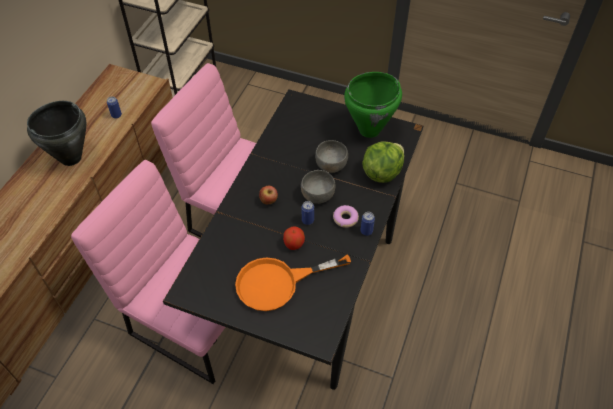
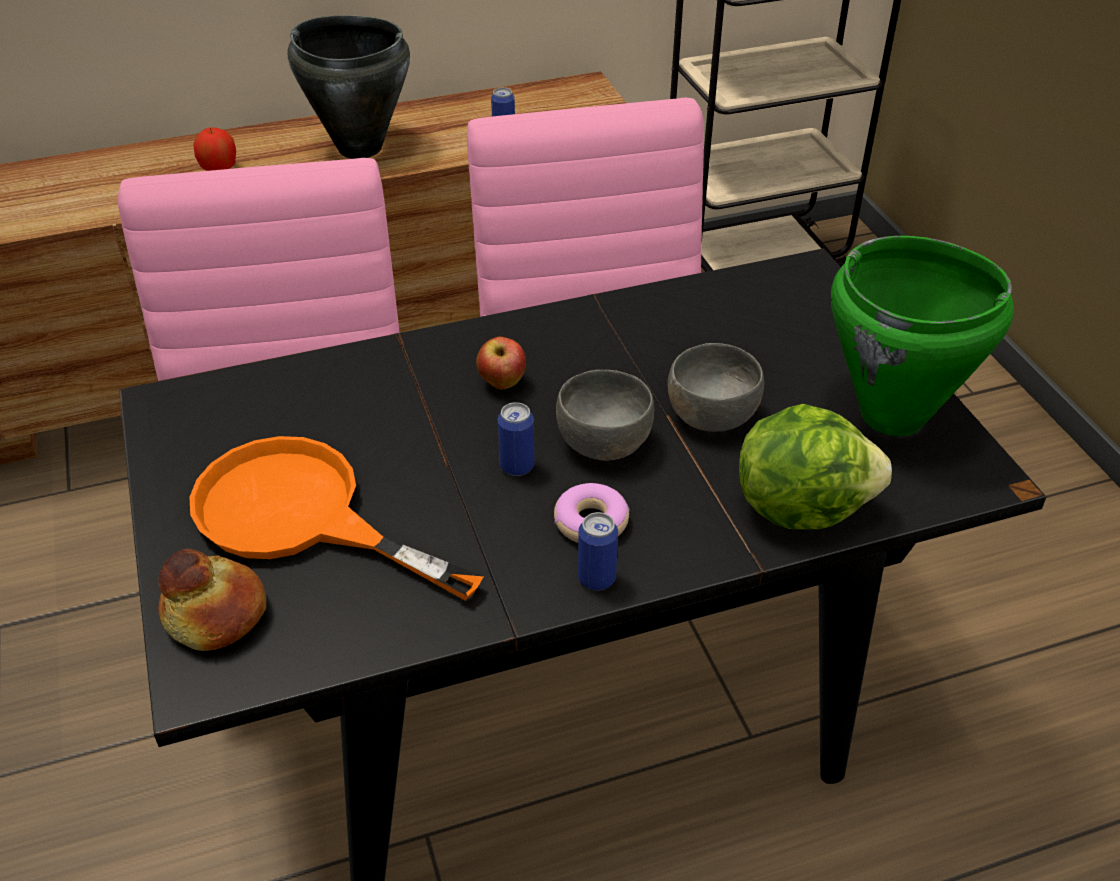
camera: 50 degrees right, 10 degrees down
(294, 244) = (429, 482): apple -> apple (219, 169)
(298, 325) = (214, 615): none -> bread

